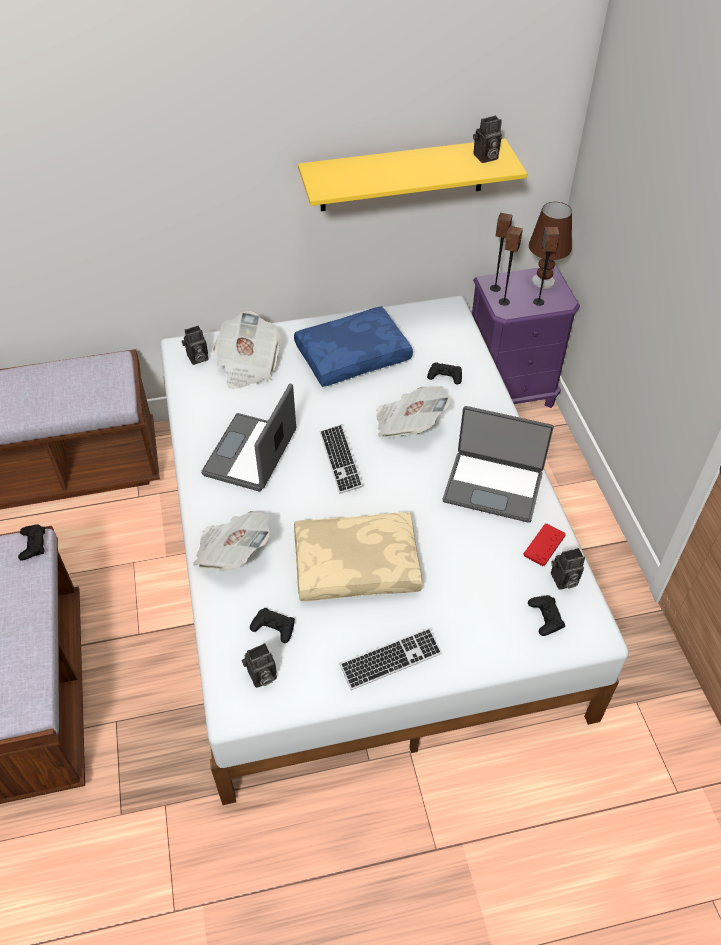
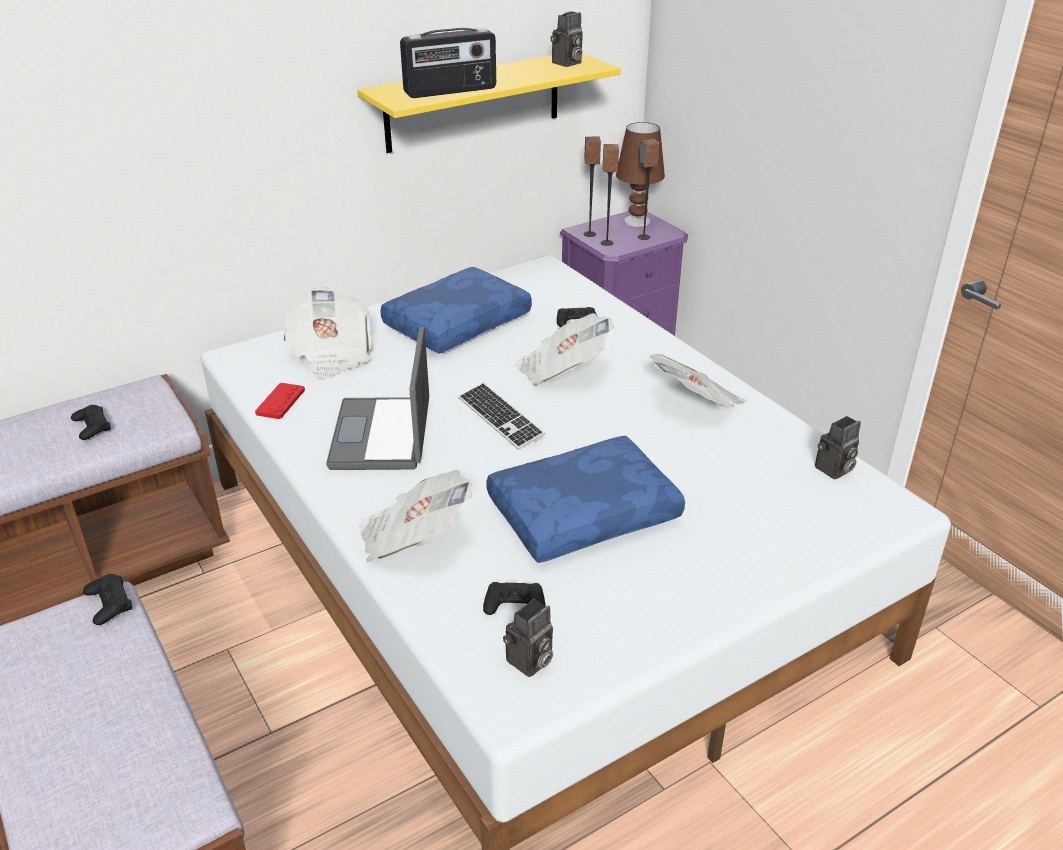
camera: 20 degrees left, 15 degrees down
(197, 358) = (260, 360): camera -> none
(357, 563) = (583, 511): beige pillow -> blue pillow
(368, 181) = (450, 91): none -> radio
(391, 660) = (687, 598): keyboard -> none
(493, 486) = (696, 404): laptop -> newspaper
(544, 545) = (789, 443): red game controller -> red game controller (280, 402)
(545, 617) = (839, 509): black game controller -> black game controller (92, 426)

